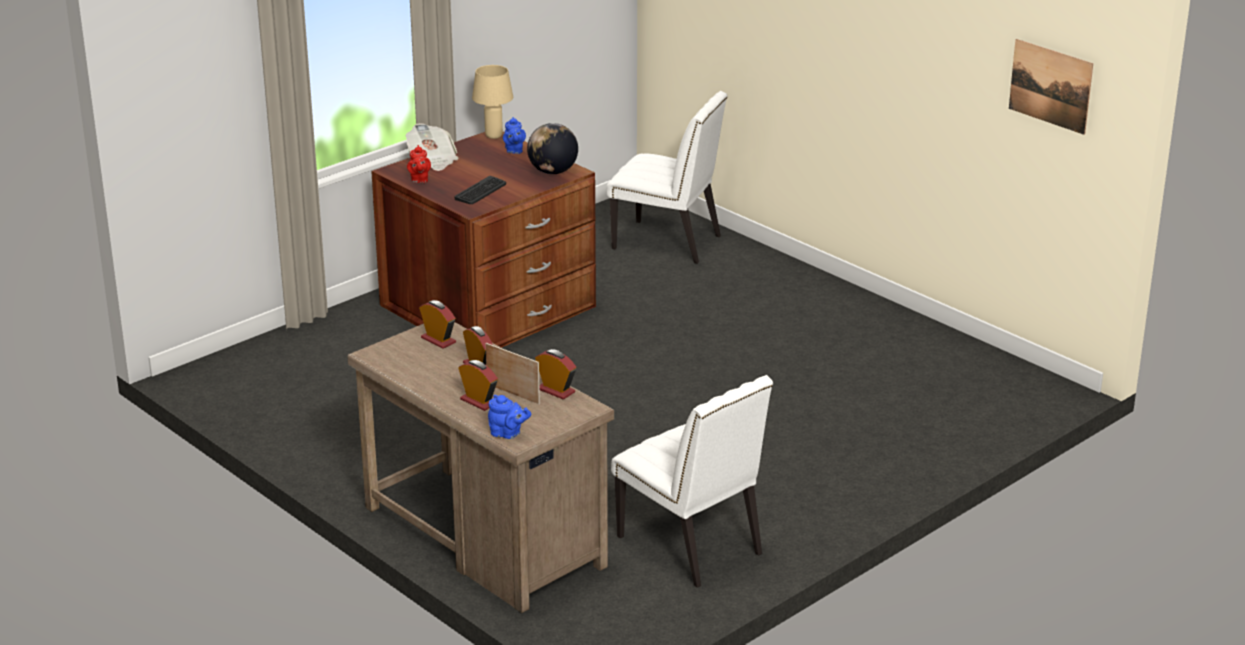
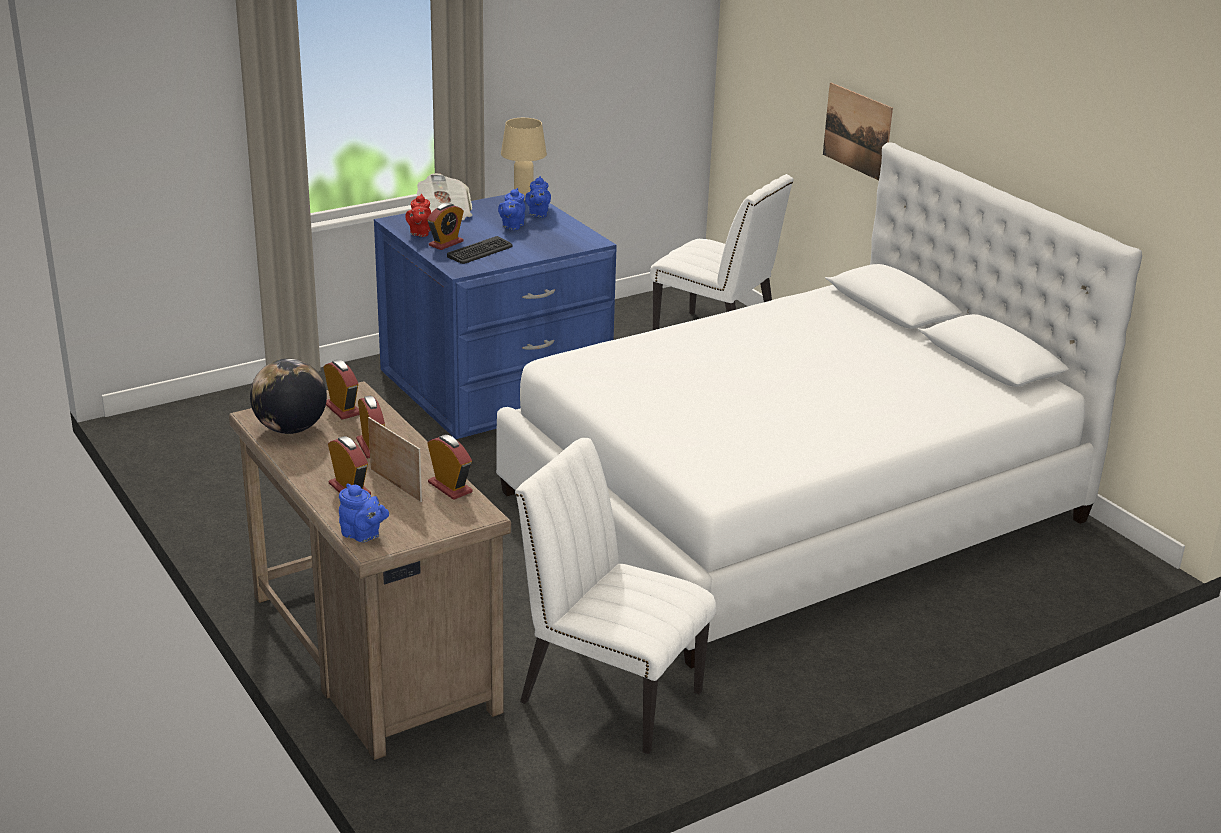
camera: 10 degrees right, 0 degrees up
(447, 187) = (446, 243): none -> alarm clock
(489, 306) = (496, 384): brown dresser -> blue dresser
(497, 165) = (512, 226): none -> blue teapot
(552, 172) = (569, 239): globe -> globe (290, 429)
(688, 545) = (612, 698): white chair -> white chair turned 150 degrees clockwise
(782, 380) = (794, 506): none -> white bed
(1050, 86) = (1155, 184): picture -> picture (857, 131)

